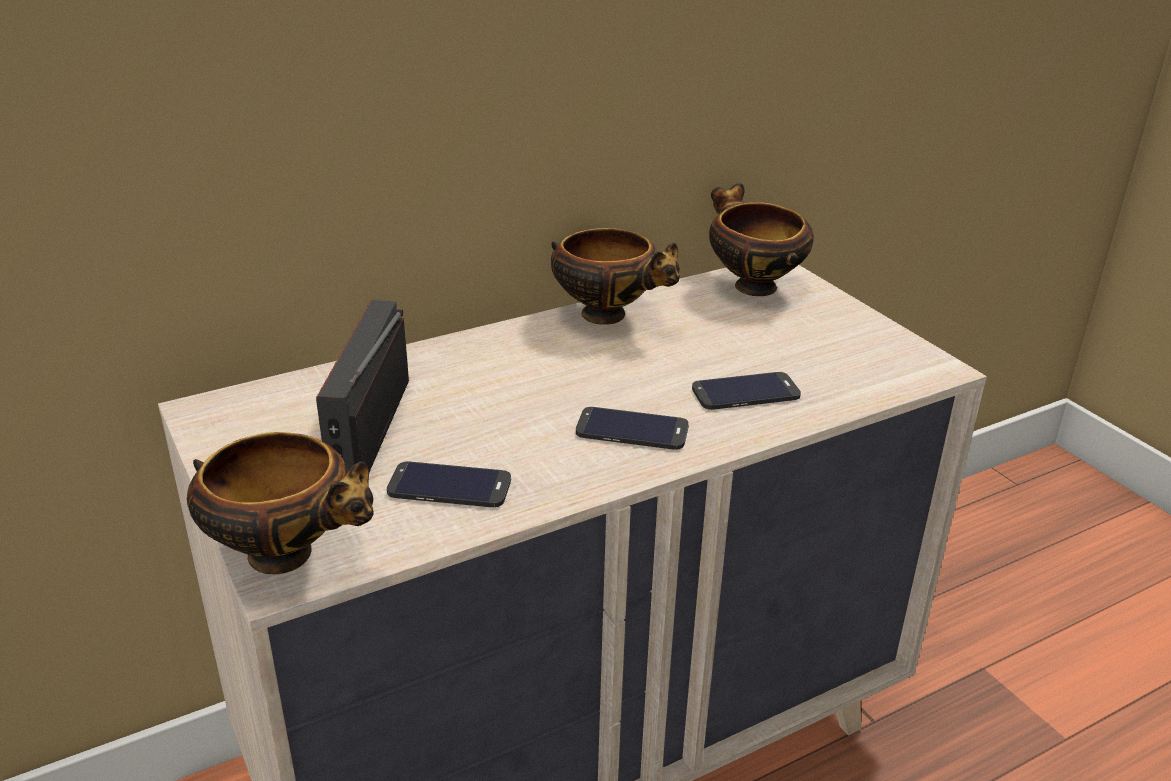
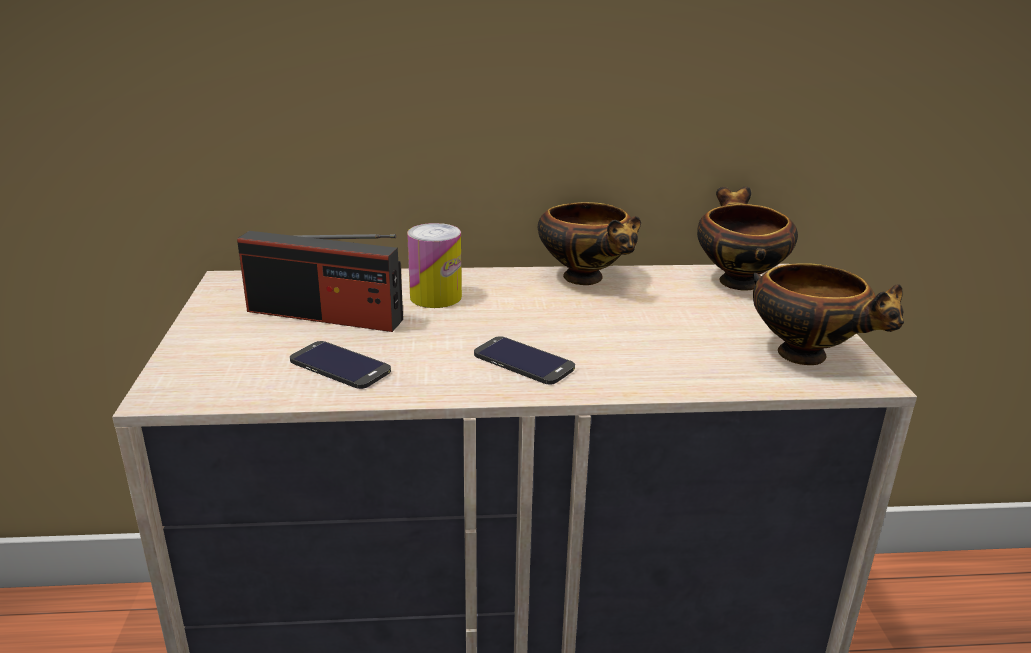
camera: 25 degrees right, 5 degrees down
(287, 556) = (181, 381): bowl -> bowl (807, 356)
(370, 428) = (325, 315): radio -> radio turned 105 degrees counterclockwise
(471, 374) = (435, 297): none -> can
(746, 392) = (652, 356): phone -> none

